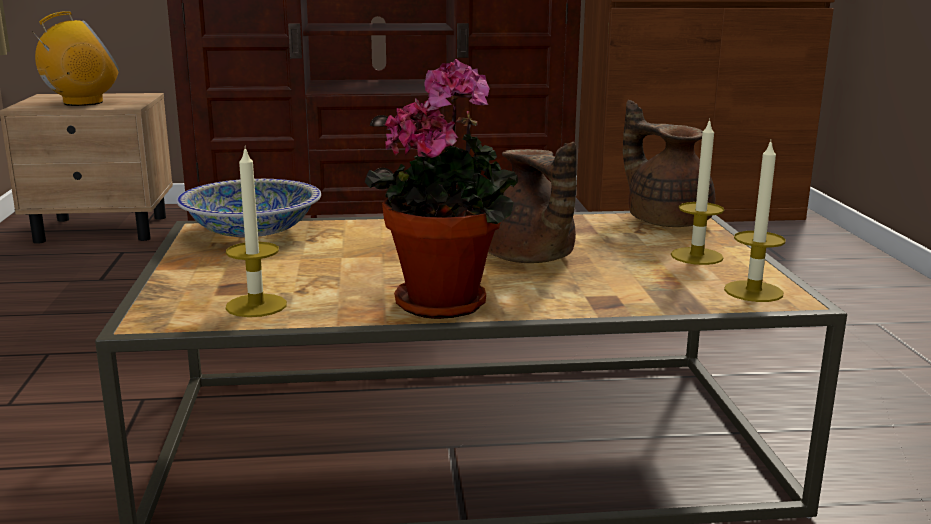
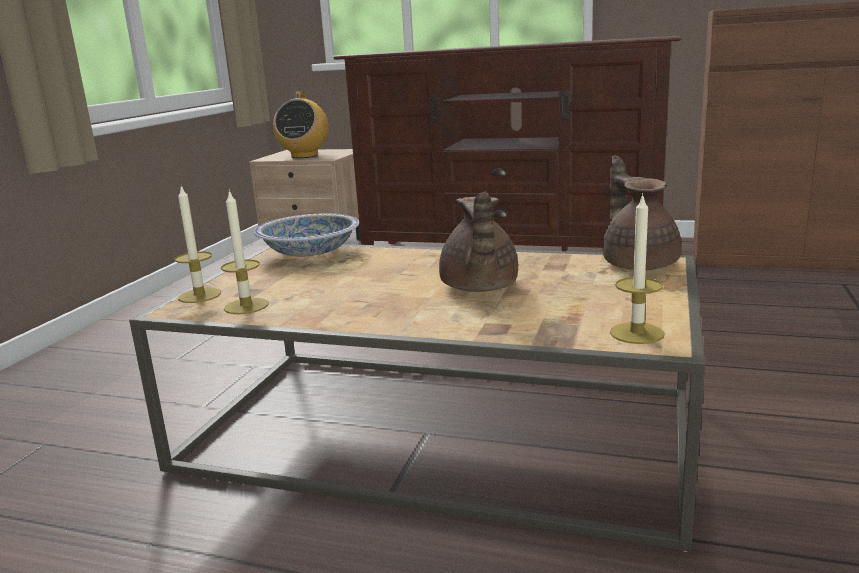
camera: 25 degrees right, 0 degrees up
(82, 103) = (304, 156): radio -> radio turned 105 degrees clockwise
(447, 301) = (374, 316): potted plant -> none
(696, 256) = (625, 297): candle -> candle (199, 295)

